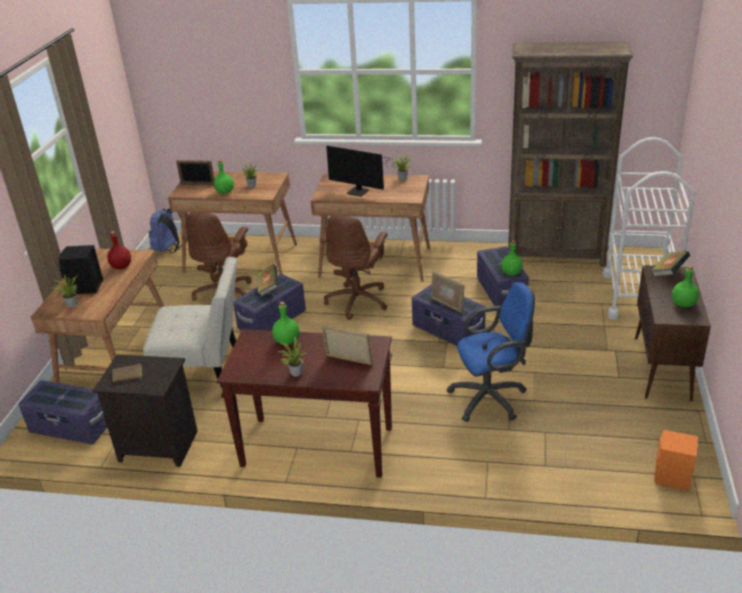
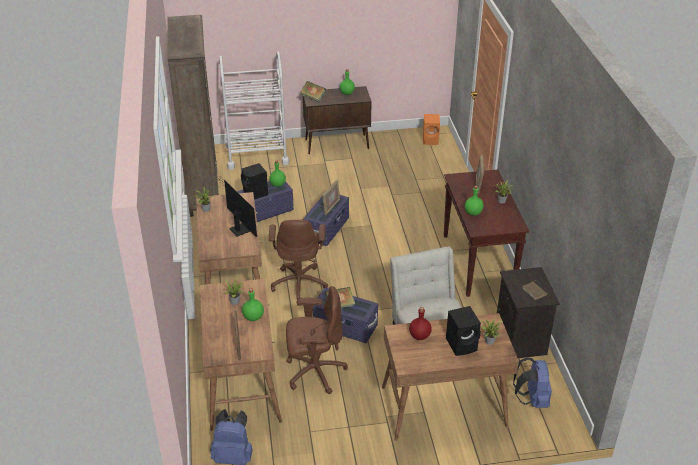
camera: 110 degrees left, 5 degrees up
(72, 428) = (531, 399): purple storage box -> blue backpack
(358, 301) = (299, 283): brown office chair -> brown office chair turned 90 degrees clockwise
(360, 192) = (239, 228): monitor -> monitor turned 45 degrees counterclockwise
(492, 398) = (394, 201): blue office chair -> none
(495, 257) = (255, 194): none -> black speaker

